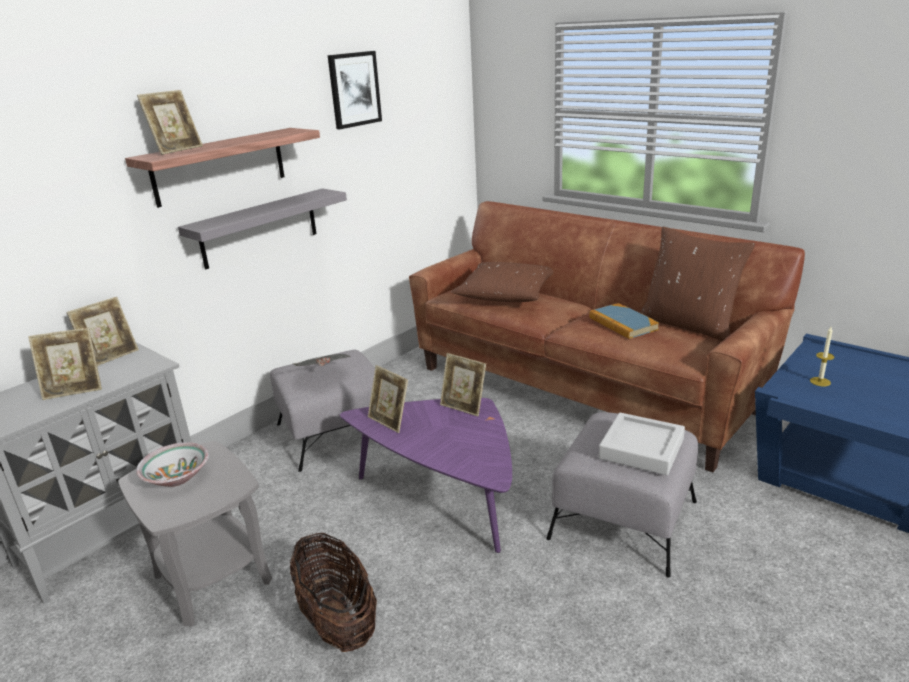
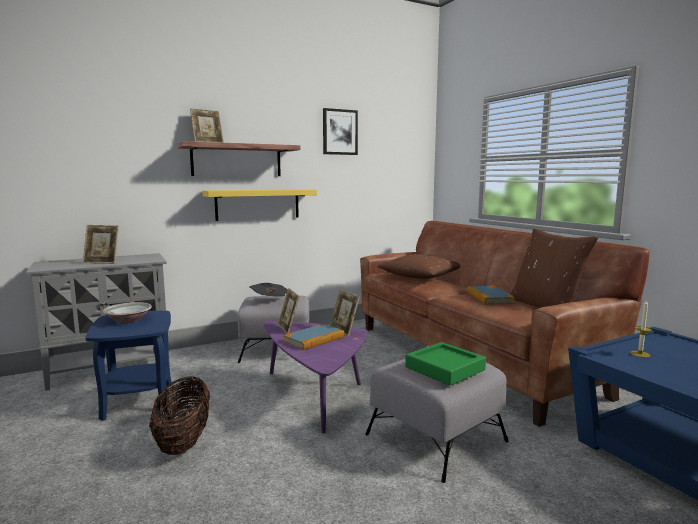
camera: 20 degrees right, 15 degrees down
(111, 357) = (139, 255): picture frame -> none
(212, 578) = (137, 401): grey side table -> blue side table
(259, 228) = (258, 204): grey shelf -> yellow shelf
(440, 433) = (314, 339): none -> book
(641, 449) = (445, 368): grey tray -> green tray

